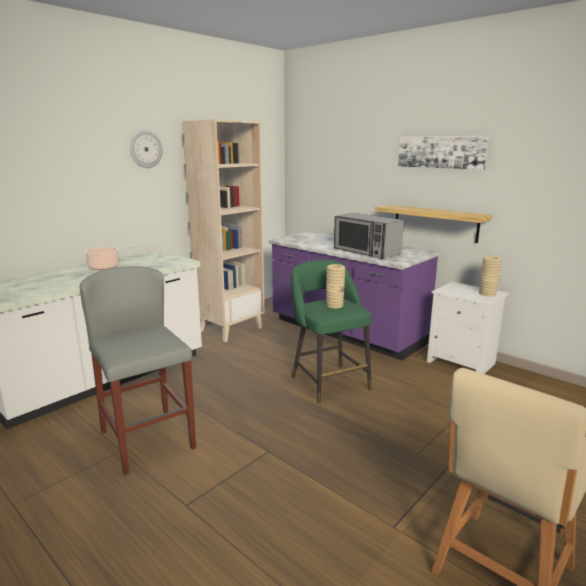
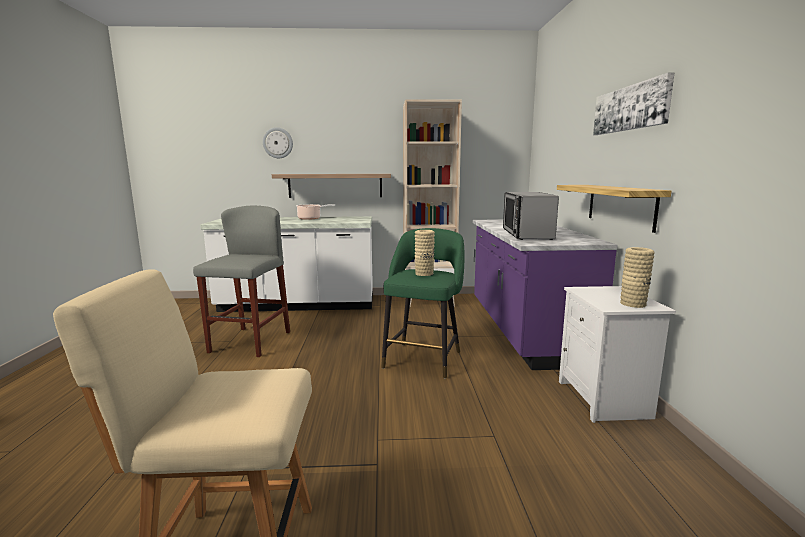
camera: 45 degrees right, 5 degrees down
(114, 219) = (335, 185): none -> shelf
(145, 149) = (367, 131): wall clock -> wall clock (278, 143)

